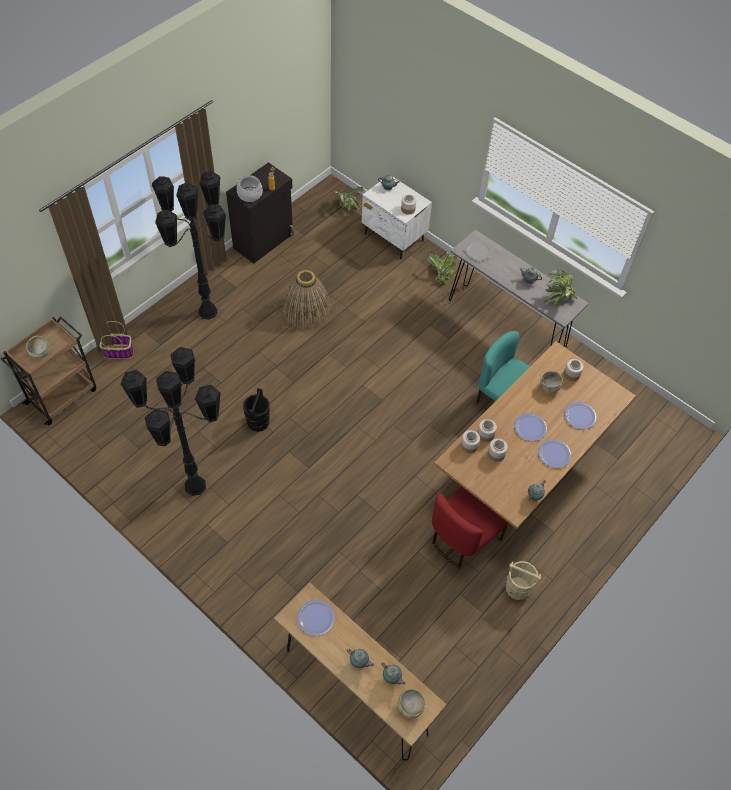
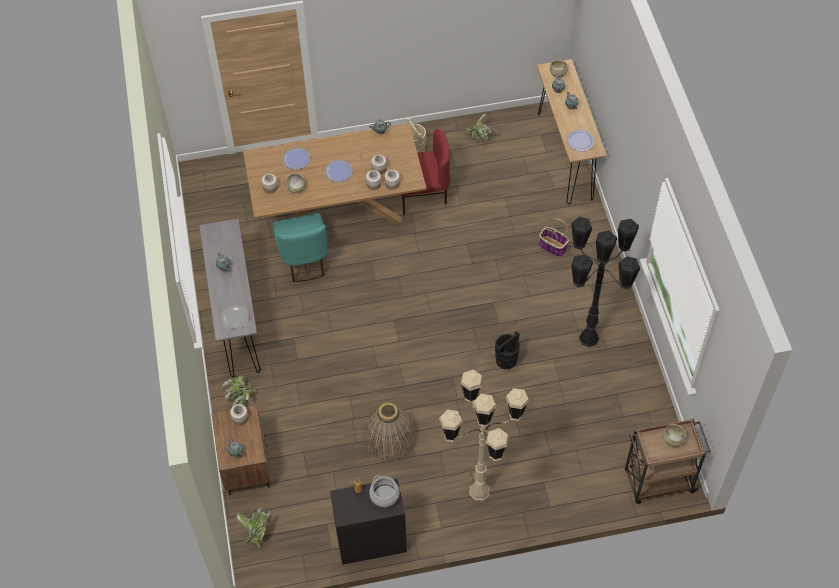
camera: 140 degrees left, 0 degrees up
(119, 352) = (585, 497): basket -> basket (552, 247)
(207, 311) = (479, 491): black floor lamp -> beige floor lamp
(394, 238) = (246, 466): white nightstand -> brown nightstand
(554, 454) = (340, 147): plate -> none
(558, 298) = (217, 241): potted plant -> potted plant (479, 137)

